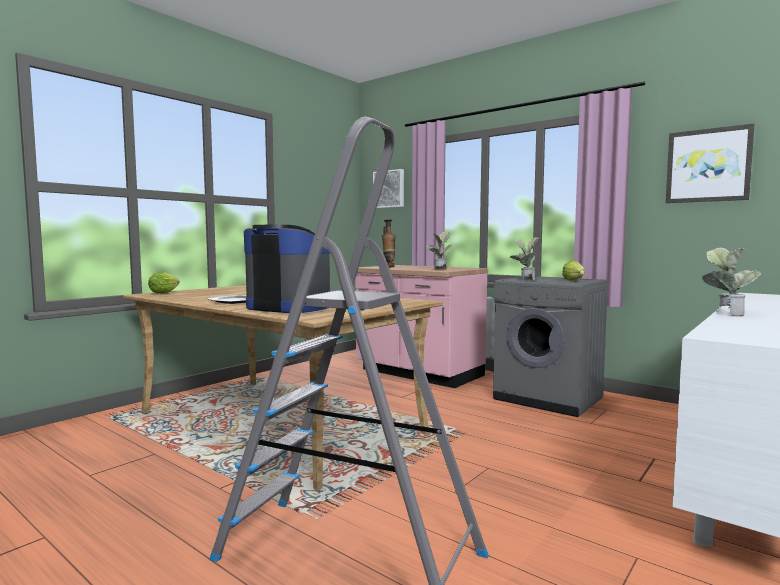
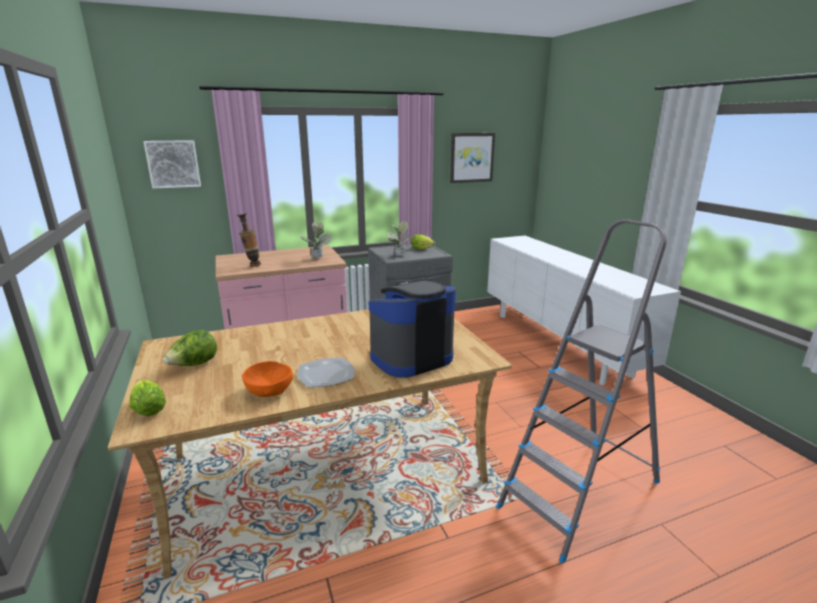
camera: 60 degrees left, 15 degrees up
(201, 298) = (270, 391): none -> orange bowl
(225, 290) = (194, 365): none -> lettuce
(726, 313) = (568, 268): potted plant -> none

